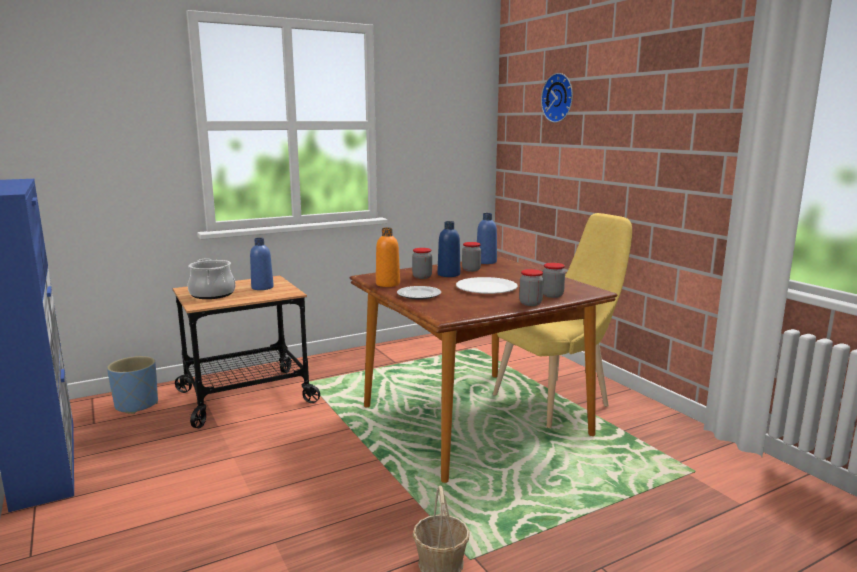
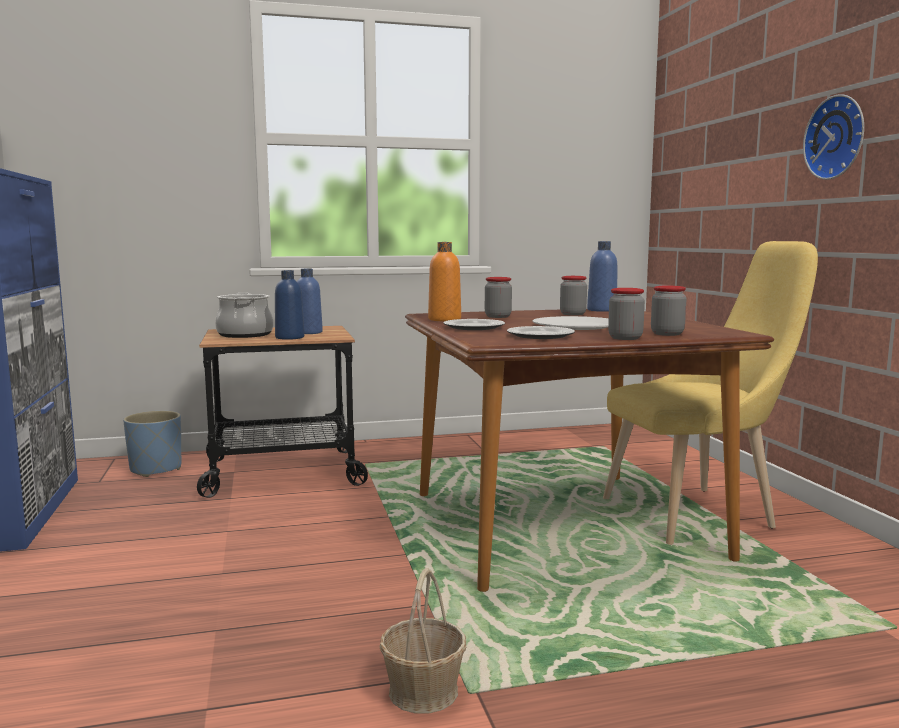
camera: 15 degrees right, 5 degrees down
(448, 274) = (536, 316): blue bottle -> blue bottle (289, 337)
(473, 304) = (539, 336): none -> plate
(559, 98) = (728, 95): wall clock -> wall clock (838, 137)

